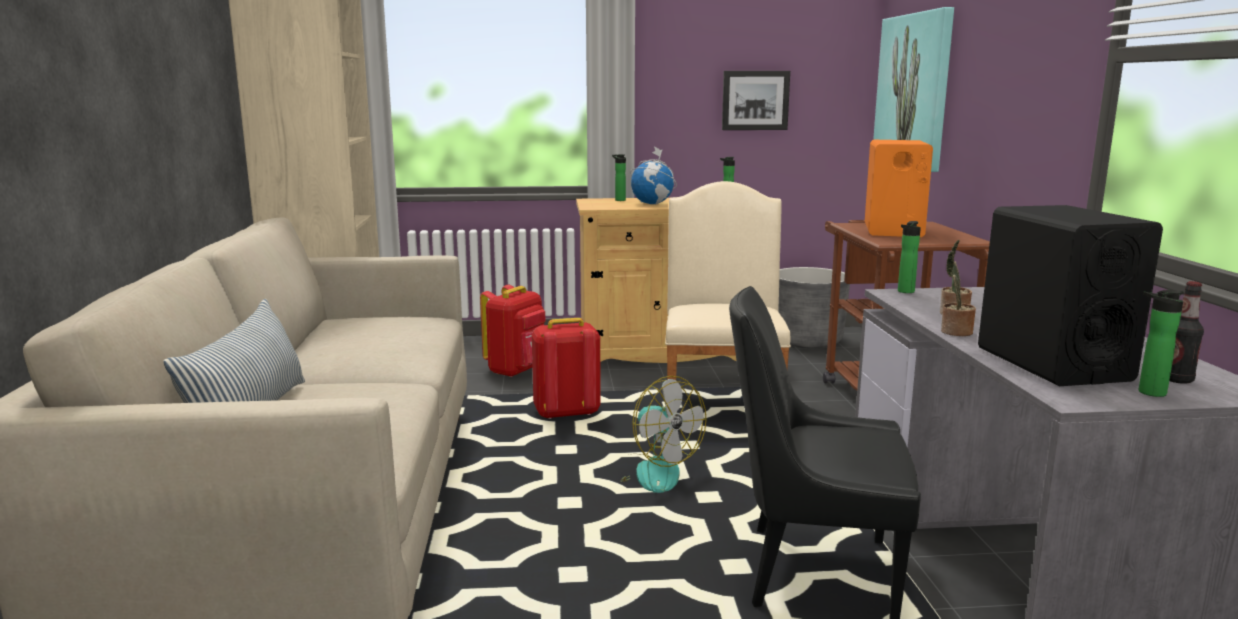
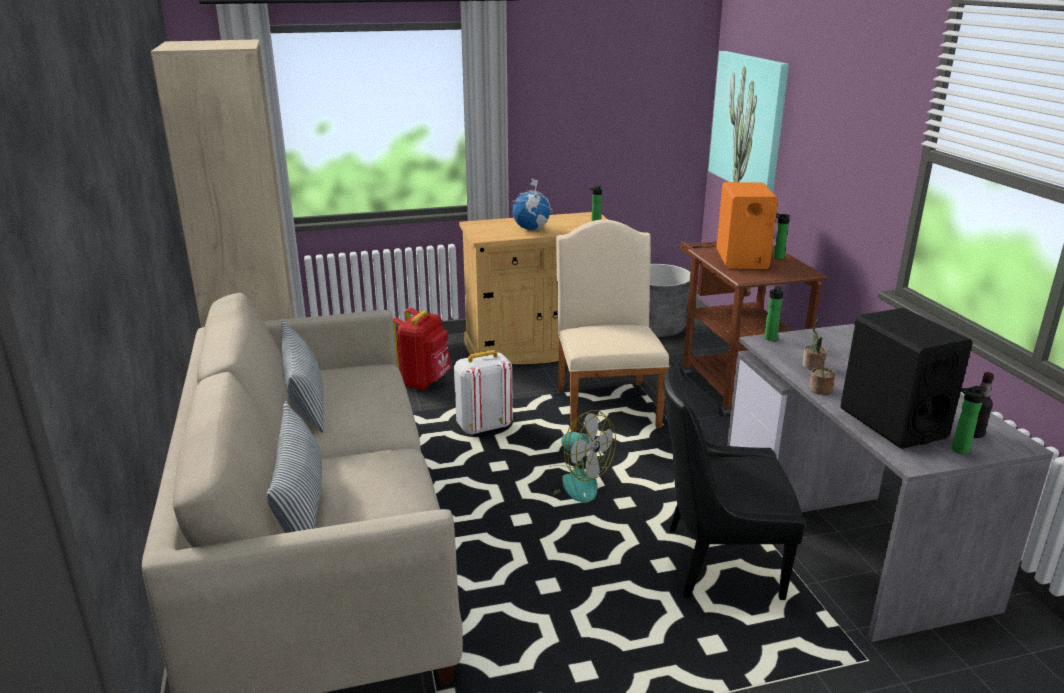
camera: 10 degrees left, 10 degrees up
(329, 336) = (305, 401): none -> pillow
(566, 413) = (483, 426): red backpack -> white backpack
(619, 200) = (499, 223): bottle -> bottle (777, 257)
(755, 100) = (609, 123): picture -> none

